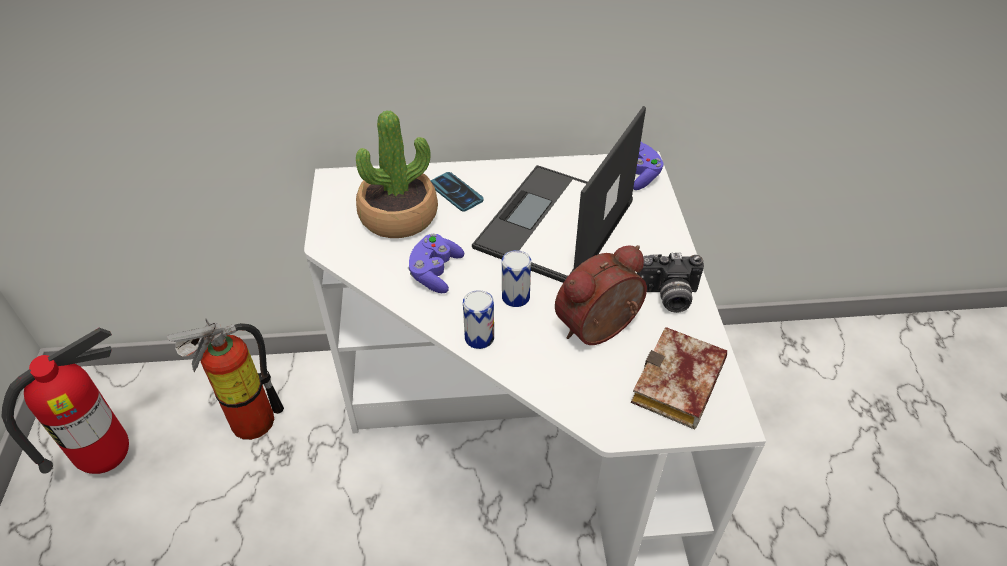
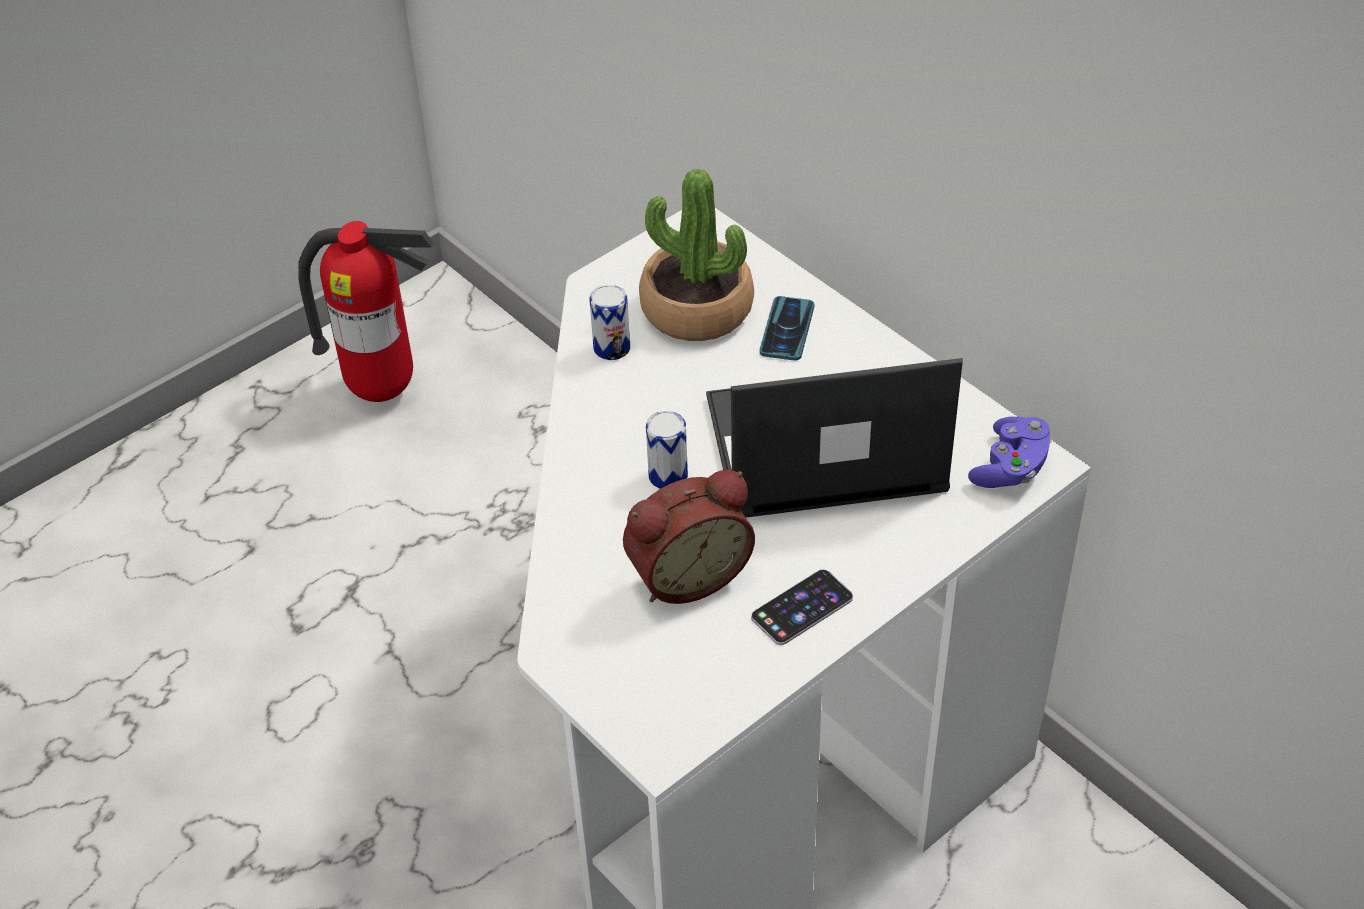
camera: 55 degrees right, 0 degrees up
(246, 420) = (526, 461): fire extinguisher -> none
(435, 272) = (639, 391): purple game controller -> none
(479, 337) = (579, 480): can -> can (612, 348)
(600, 330) = (686, 574): alarm clock -> alarm clock turned 135 degrees clockwise
(667, 297) = (802, 607): camera -> phone
(679, 387) = (664, 684): book -> none

